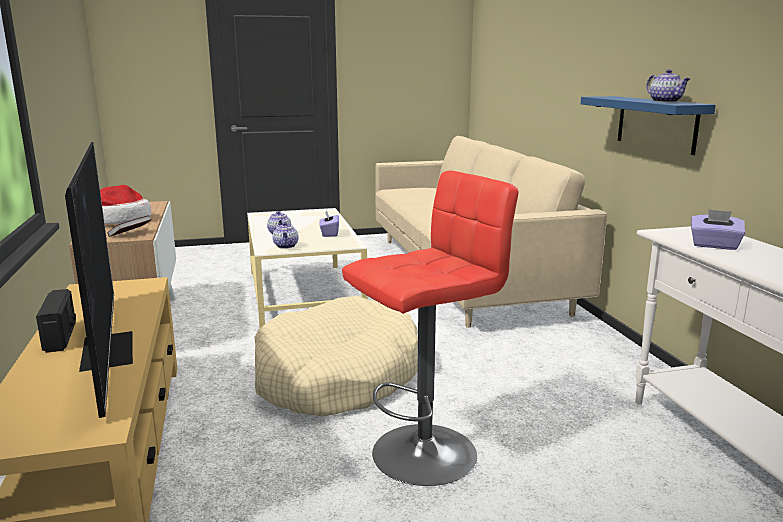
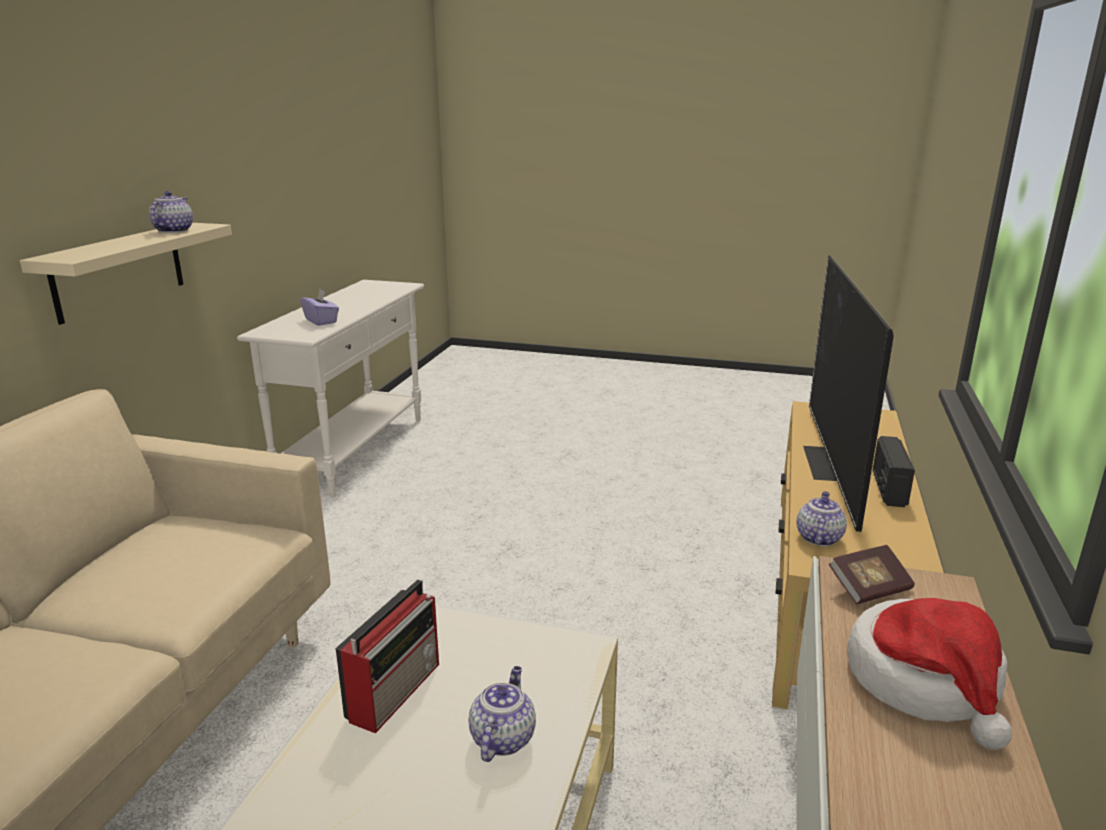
camera: 150 degrees left, 5 degrees up
(286, 246) = (537, 653): teapot -> teapot (818, 537)
(329, 234) = (396, 689): purple tissue box -> radio
(337, 377) = (561, 612): beige dog bed -> none
(426, 454) = (553, 511): red stool -> none
(656, 123) = (119, 271): blue shelf -> beige shelf

